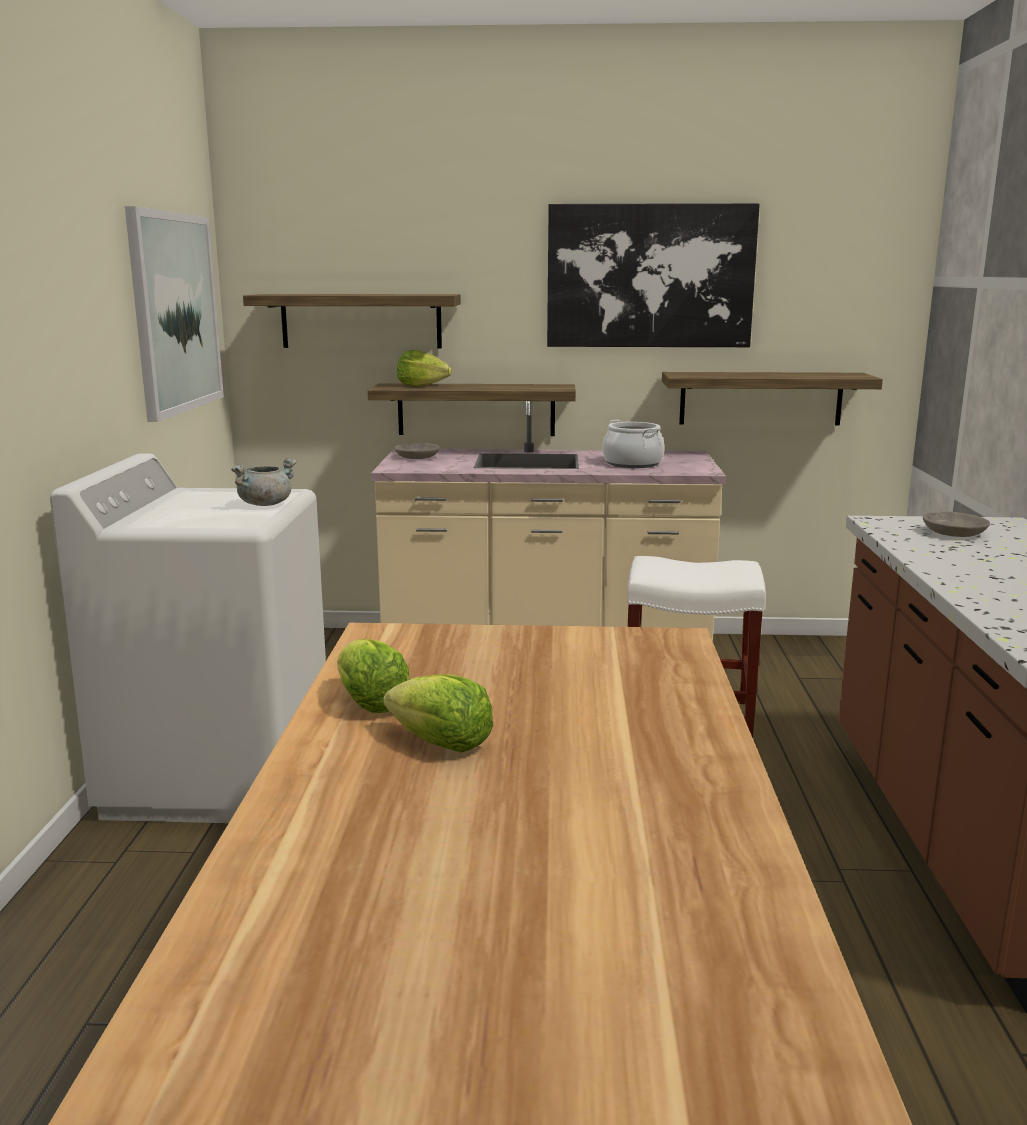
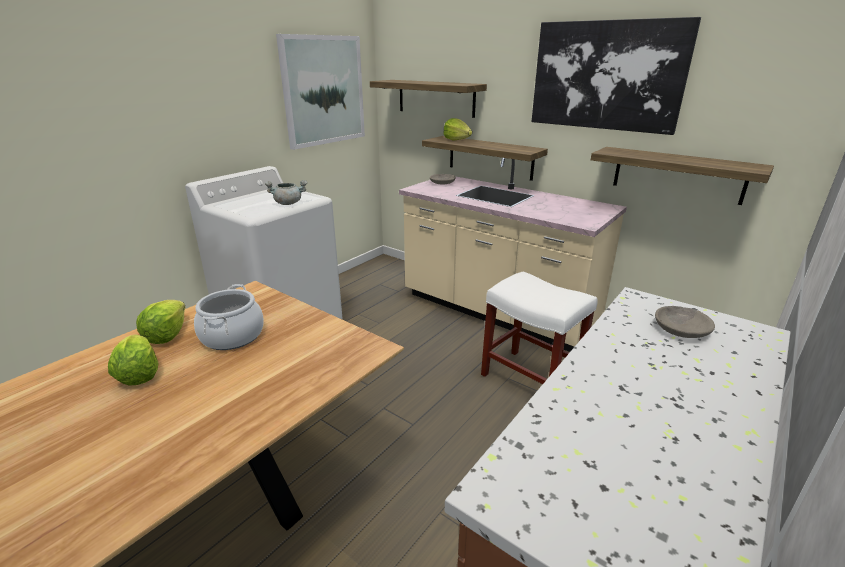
camera: 35 degrees right, 10 degrees up
(632, 463) = (552, 209): cooking pot -> cooking pot (233, 336)

